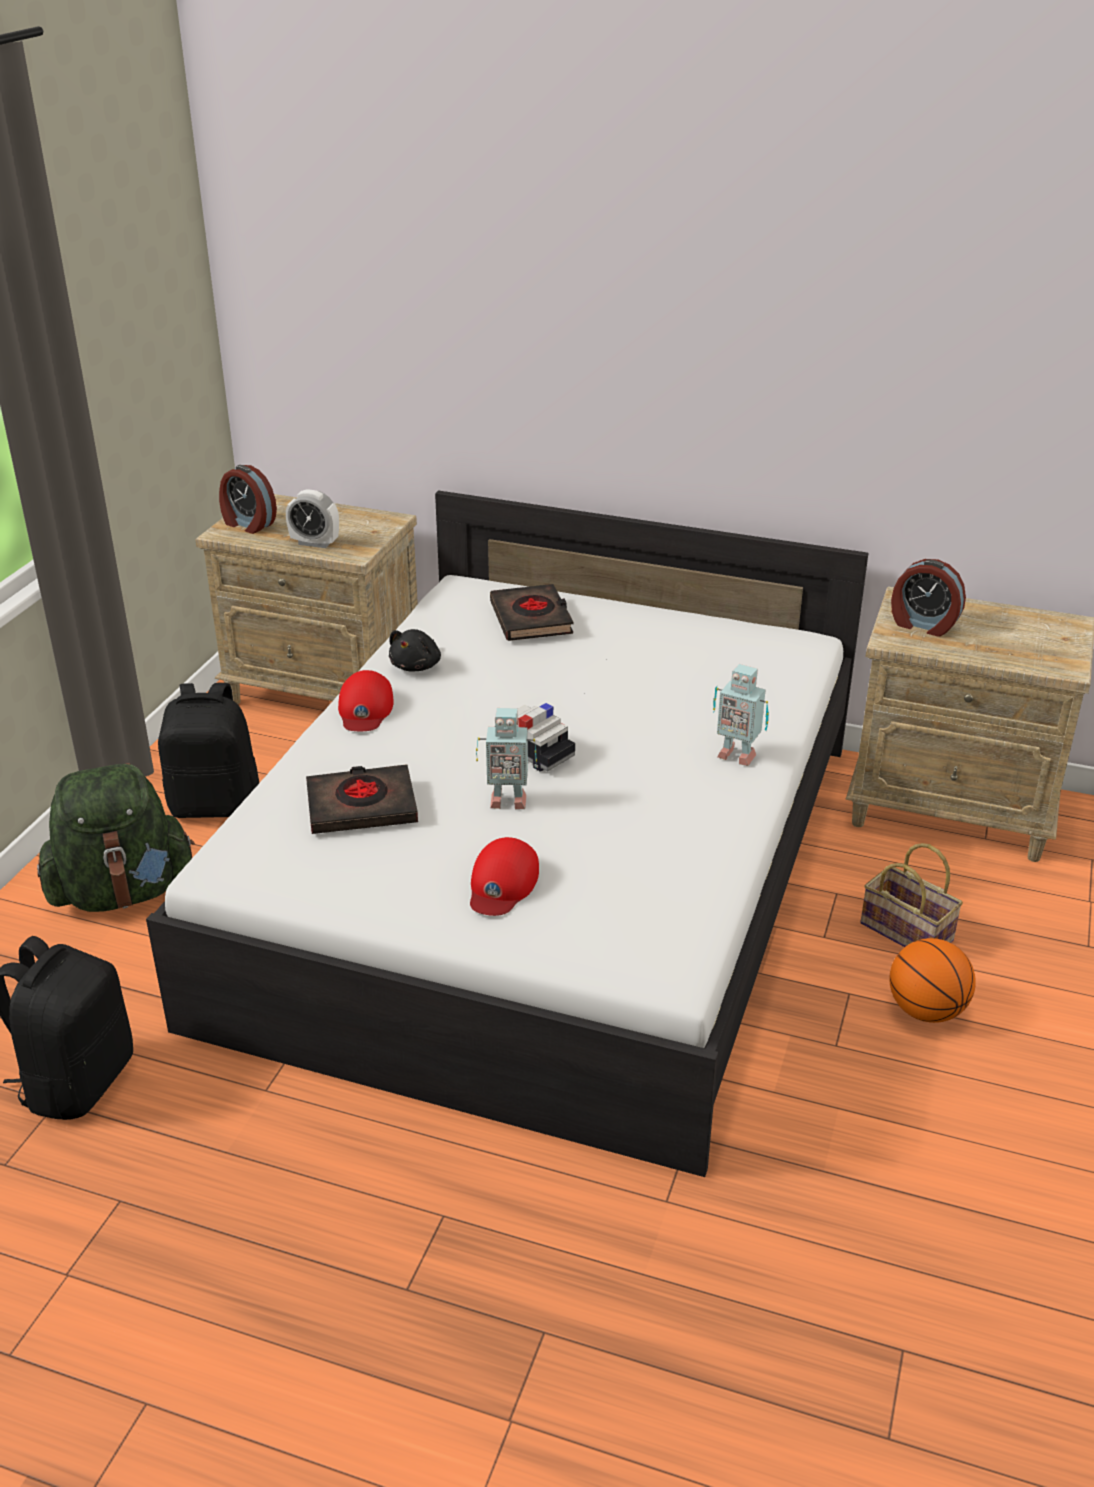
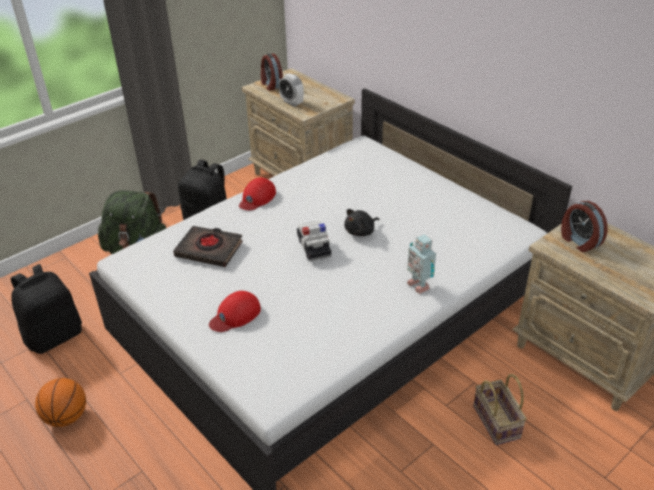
camera: 30 degrees right, 5 degrees up
(417, 666) = (301, 182): black plush toy -> black plush toy (361, 231)
(507, 800) = (278, 270): toy robot -> none
(531, 619) = (379, 172): black book -> none
(926, 1010) = (469, 473): basketball -> basketball (66, 417)

